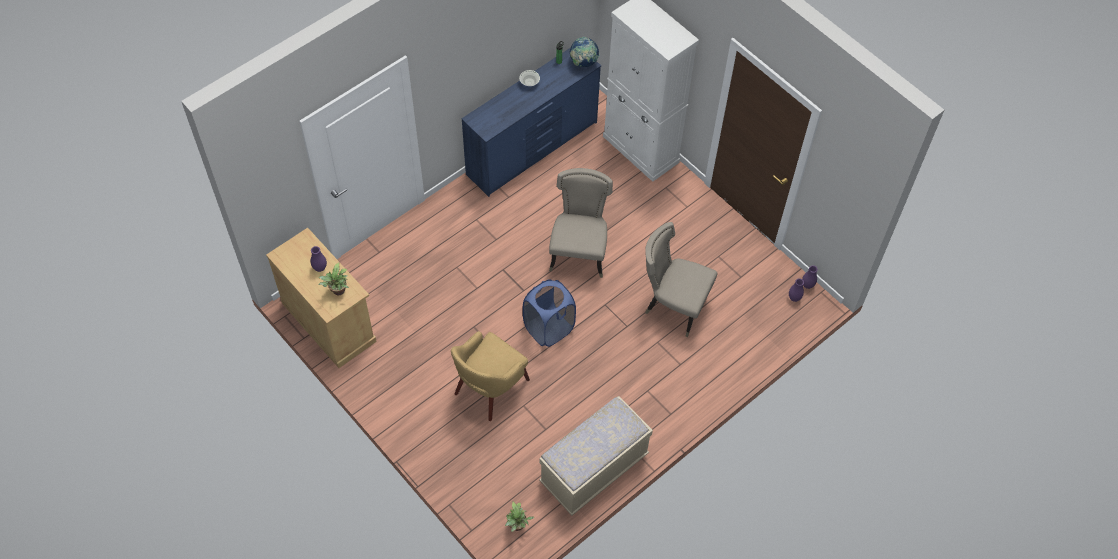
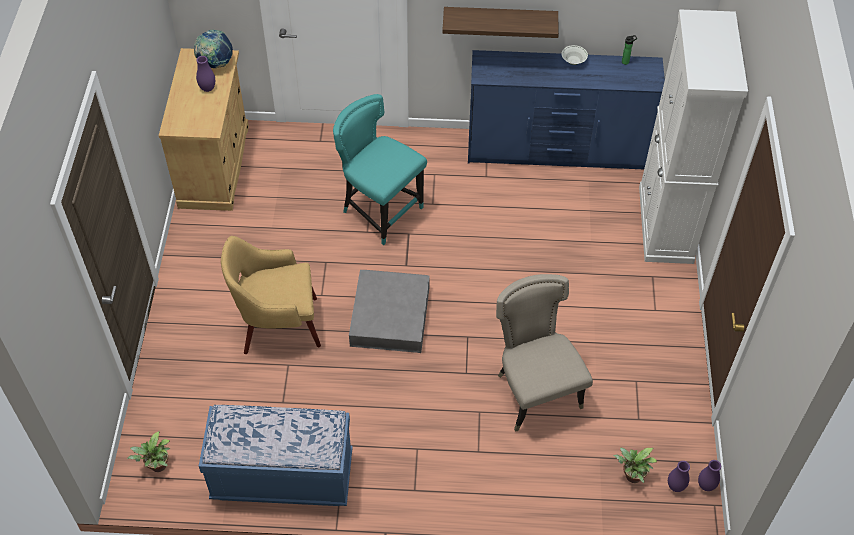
camera: 45 degrees right, 5 degrees down
(338, 291) = (198, 117): potted plant -> potted plant (631, 477)
(470, 268) = (380, 211): none -> turquoise chair
(474, 87) = (500, 21): none -> shelf
(548, 328) = (390, 316): blue laundry basket -> grey storage box
(579, 252) = (496, 272): beige chair -> none
(583, 63) = (649, 78): globe -> globe (215, 64)
(594, 469) = (282, 477): beige bench -> blue bench

